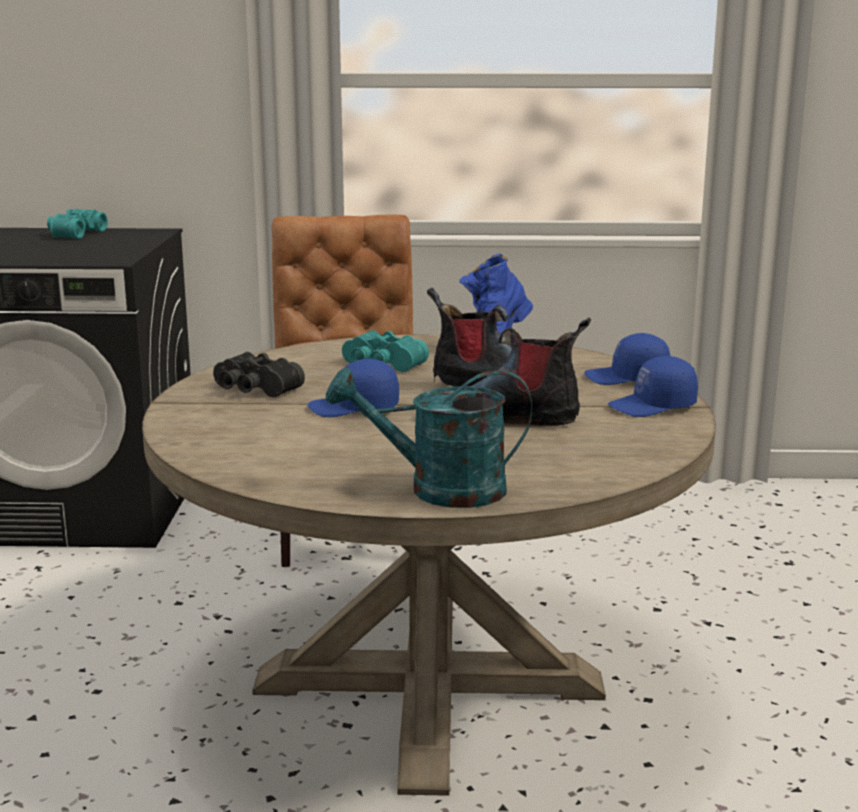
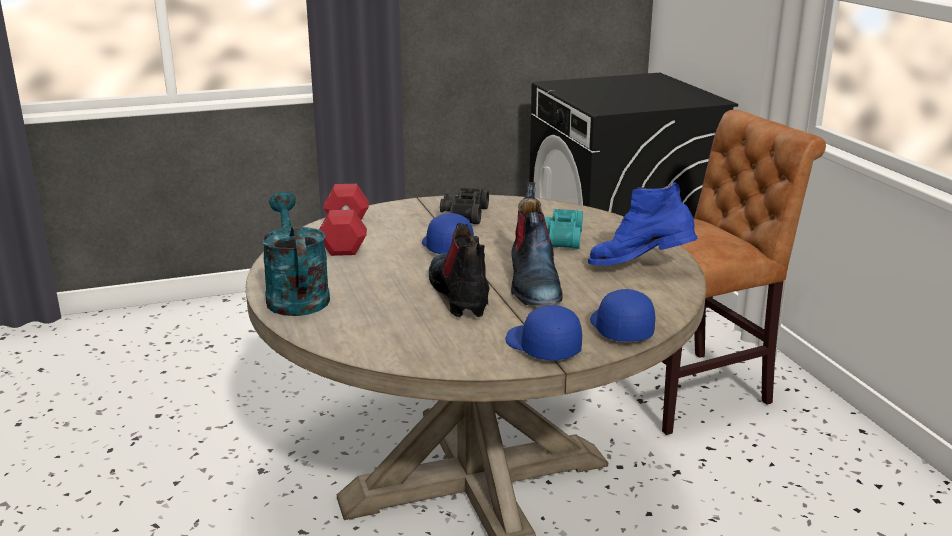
camera: 70 degrees right, 5 degrees up
(74, 234) = (669, 88): turquoise binoculars -> none
(255, 449) = (345, 236): none -> red dumbbell

